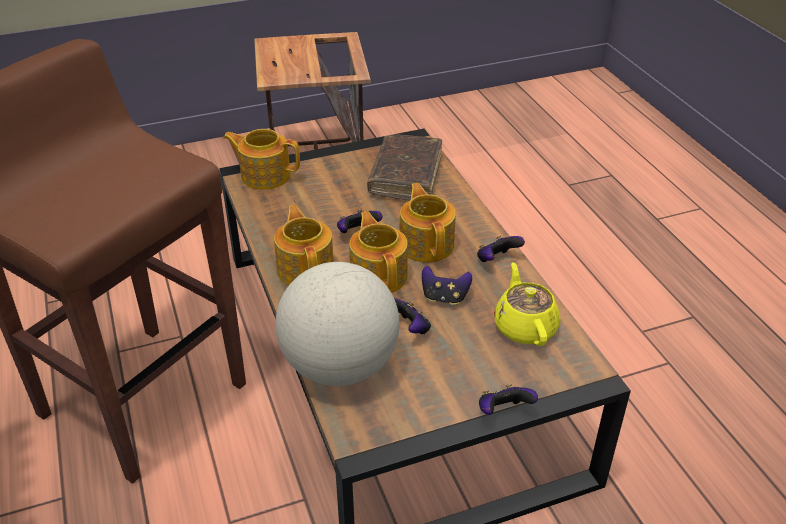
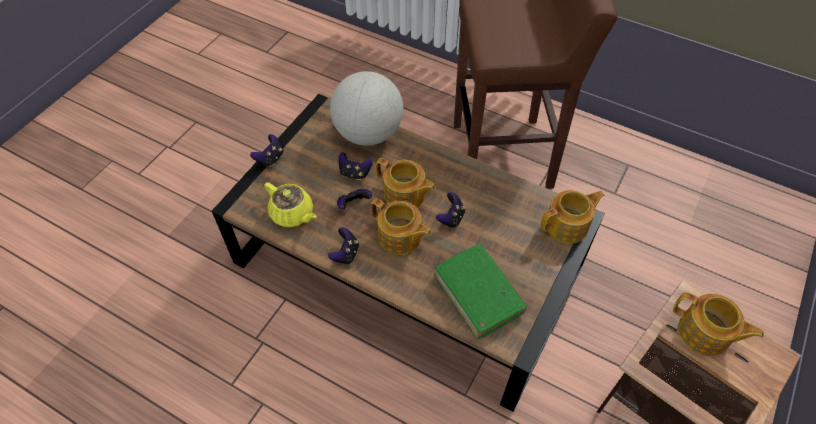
camera: 140 degrees right, 15 degrees up
(306, 268) = (449, 173): teapot -> teapot (704, 334)
(406, 176) = (478, 295): brown book -> green book

